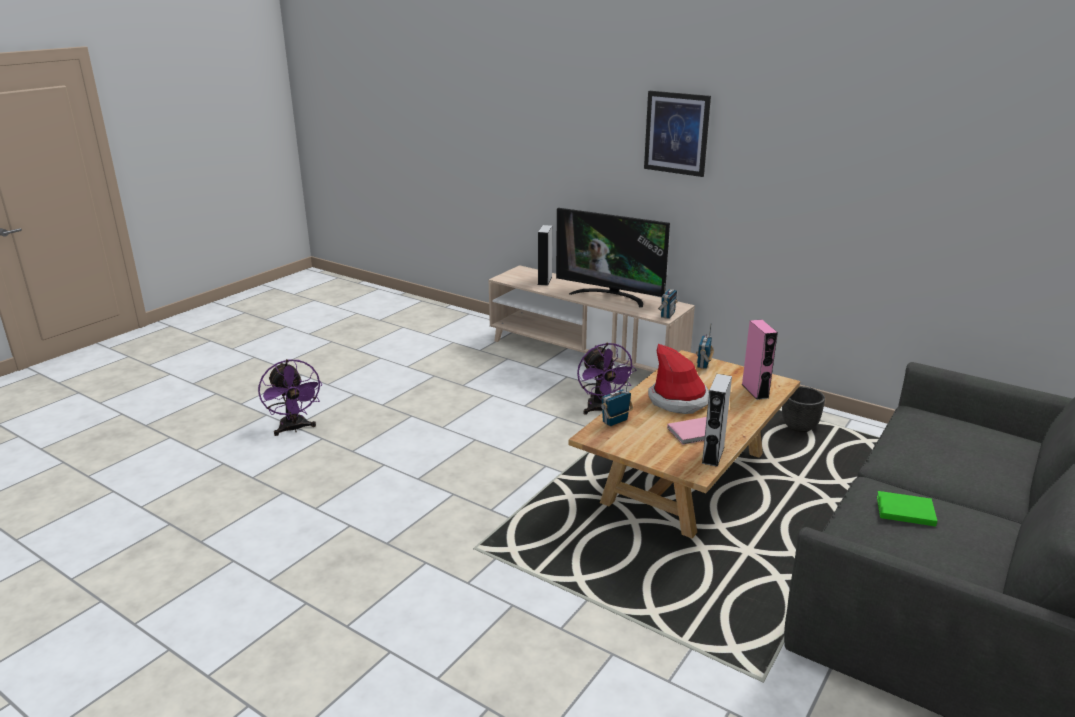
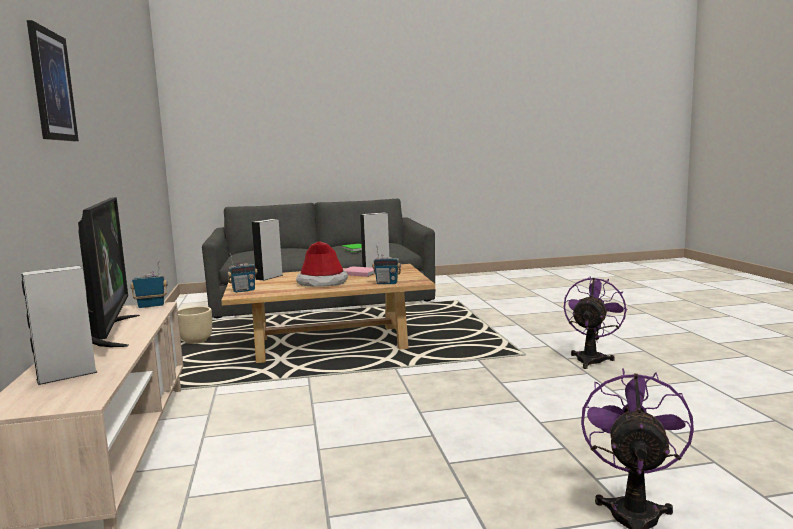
camera: 135 degrees left, 15 degrees down
(601, 410) = (266, 394): purple fan -> purple fan (591, 358)
(755, 391) = (269, 277): pink speaker -> grey speaker
(799, 427) = (195, 341): black planter -> beige planter

